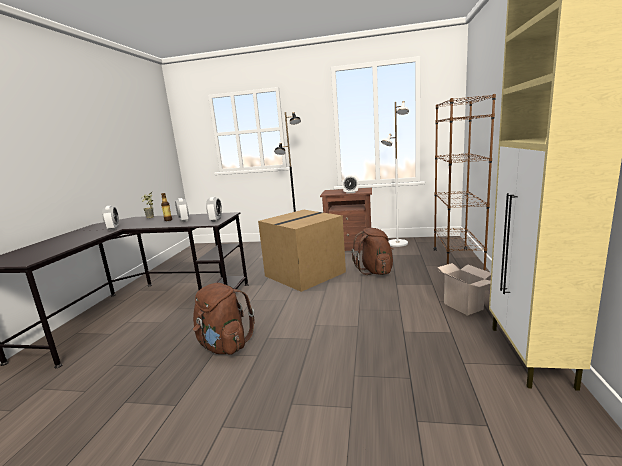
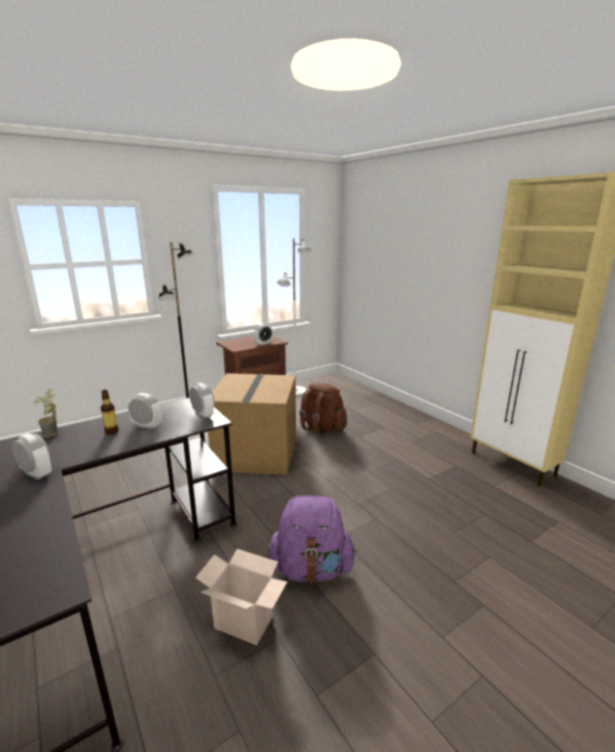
camera: 45 degrees left, 5 degrees up
(224, 346) = (311, 569): brown backpack -> purple backpack
(457, 261) = (370, 399): brown bookcase -> none
(464, 306) = (433, 440): cardboard box -> cardboard box (246, 621)

